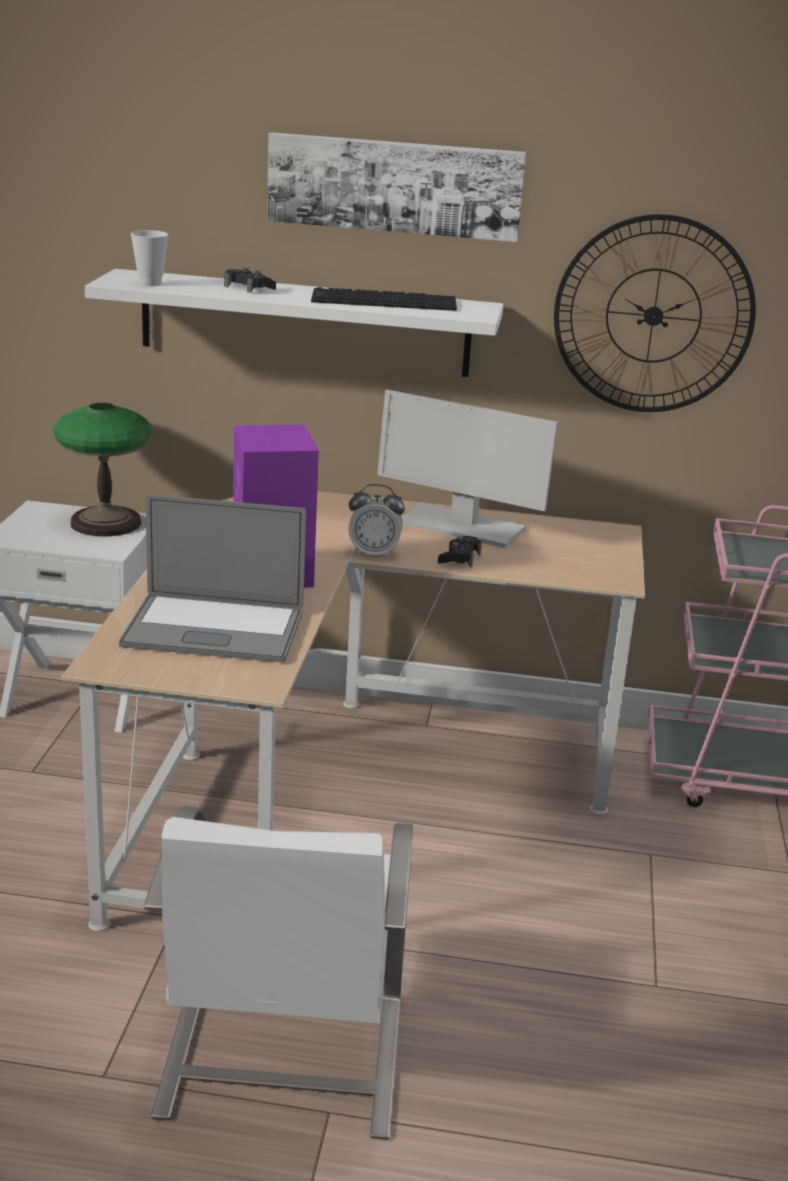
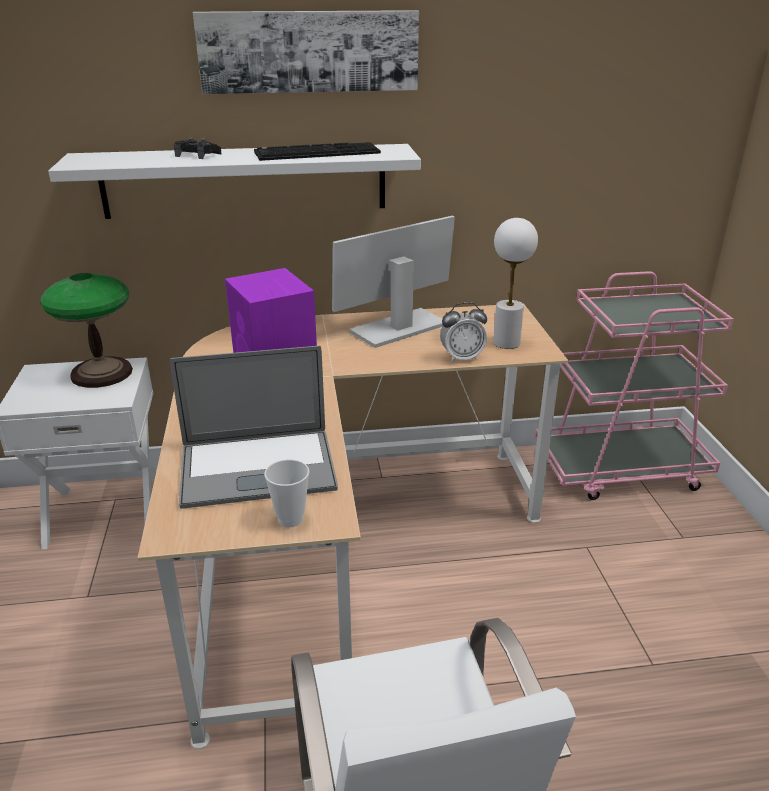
camera: 15 degrees left, 5 degrees up
(150, 283) = (108, 162): cup -> cup (290, 519)
(374, 554) = (349, 364): alarm clock -> alarm clock (462, 358)
(459, 558) = (416, 355): black game controller -> none
(460, 526) = (399, 328): monitor -> monitor turned 135 degrees clockwise
(580, 564) = (506, 343): none -> white table lamp
(653, 315) = (524, 139): wall clock -> none

